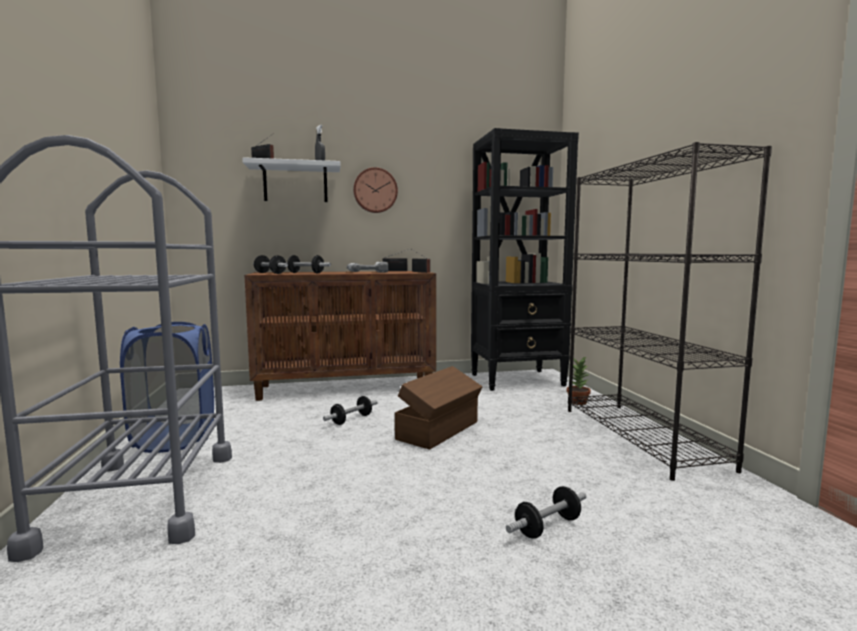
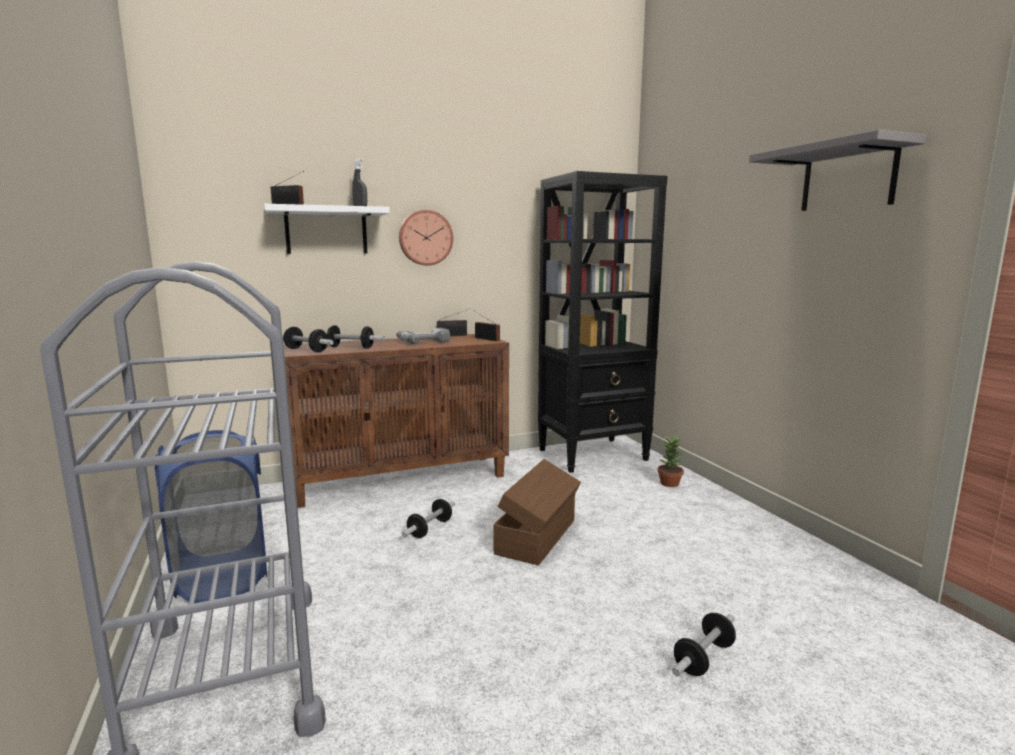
camera: 10 degrees left, 5 degrees up
(642, 437) = (751, 527): black bookcase -> none
(721, 104) = (848, 178): none -> grey shelf

